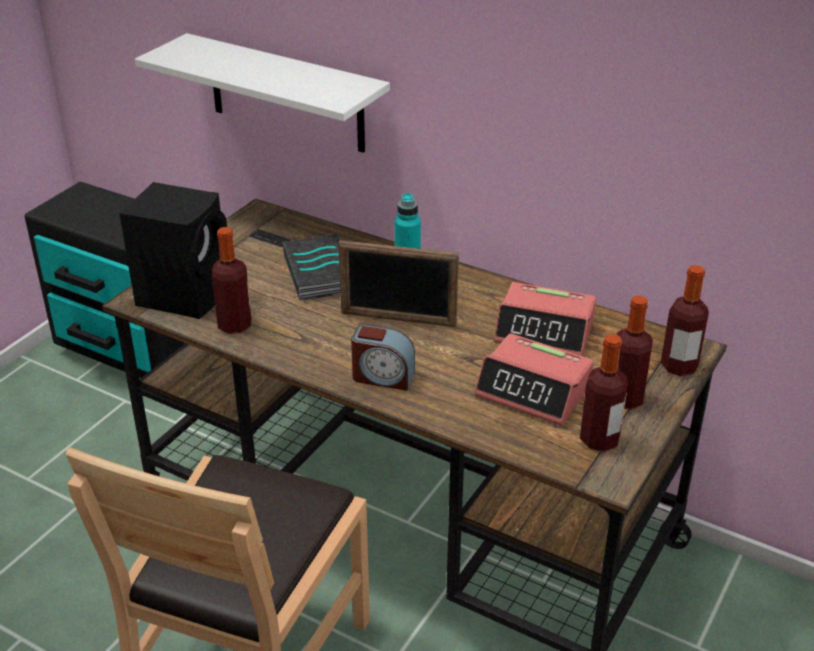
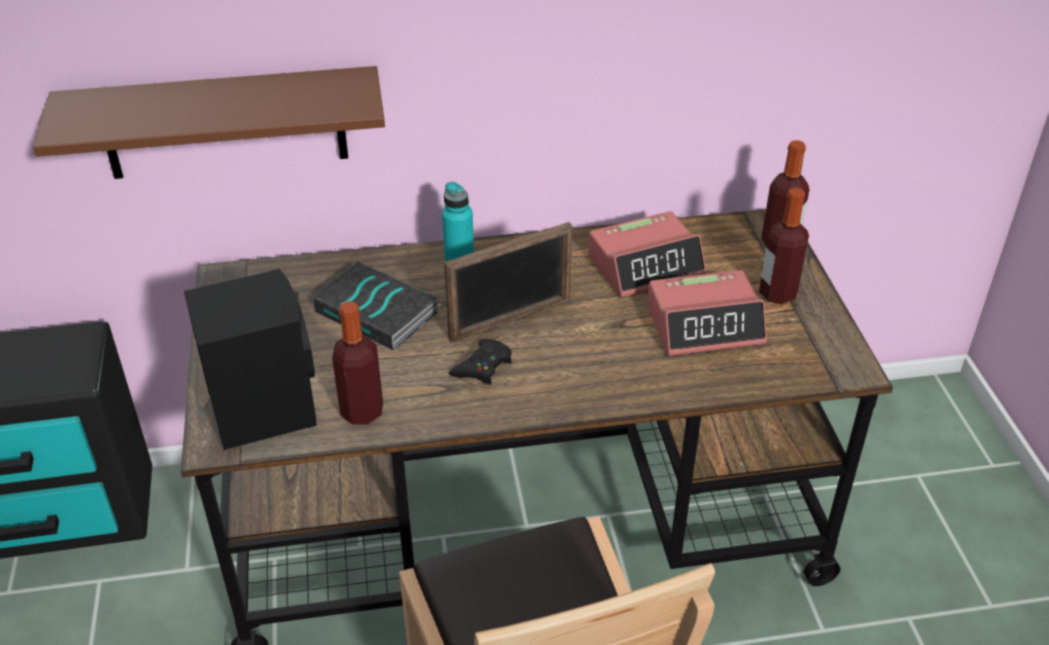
camera: 40 degrees left, 5 degrees up
(286, 94) = (224, 123): white shelf -> brown shelf
(341, 337) = (483, 366): none -> black game controller
(382, 376) = (569, 383): alarm clock -> none
(599, 440) = (804, 340): bottle -> none

